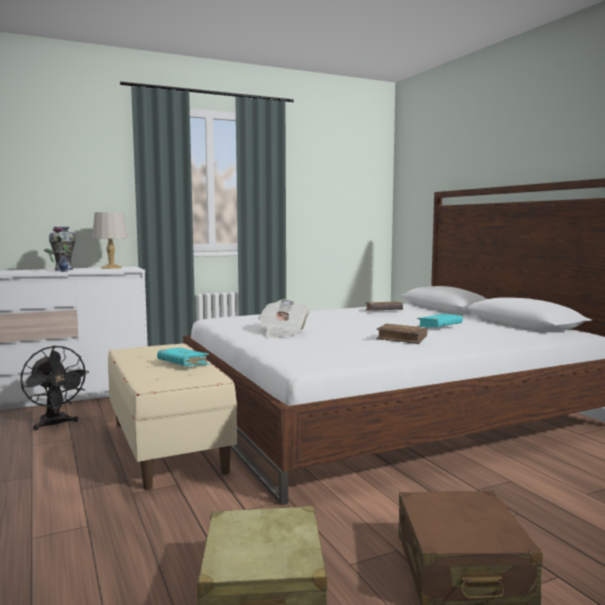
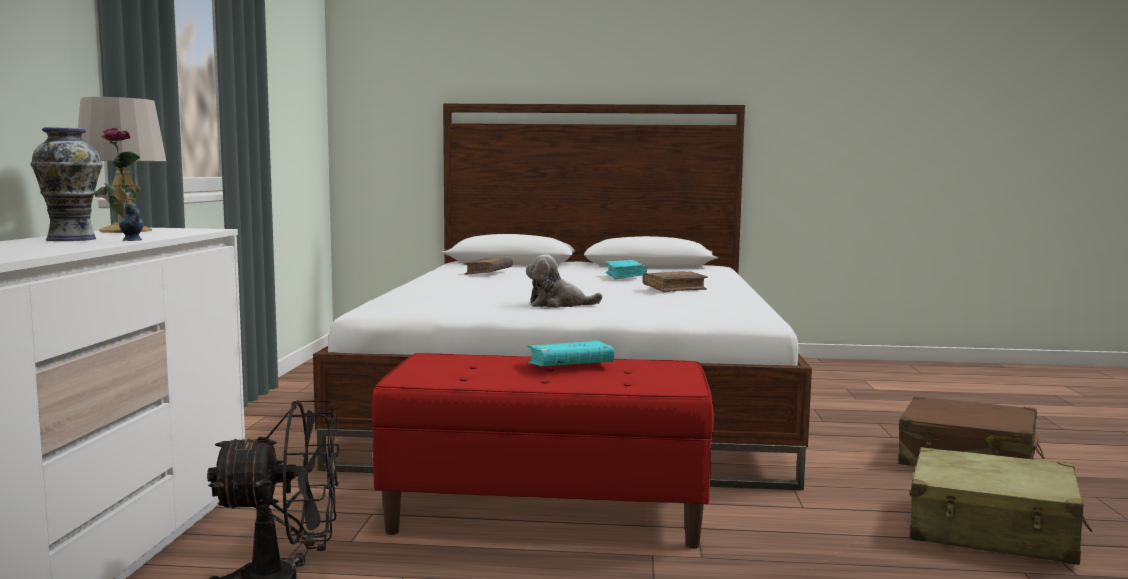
camera: 60 degrees left, 0 degrees up
(168, 446) = (547, 514): beige bench -> red bench
(283, 333) = (558, 305): newspaper -> plush toy

